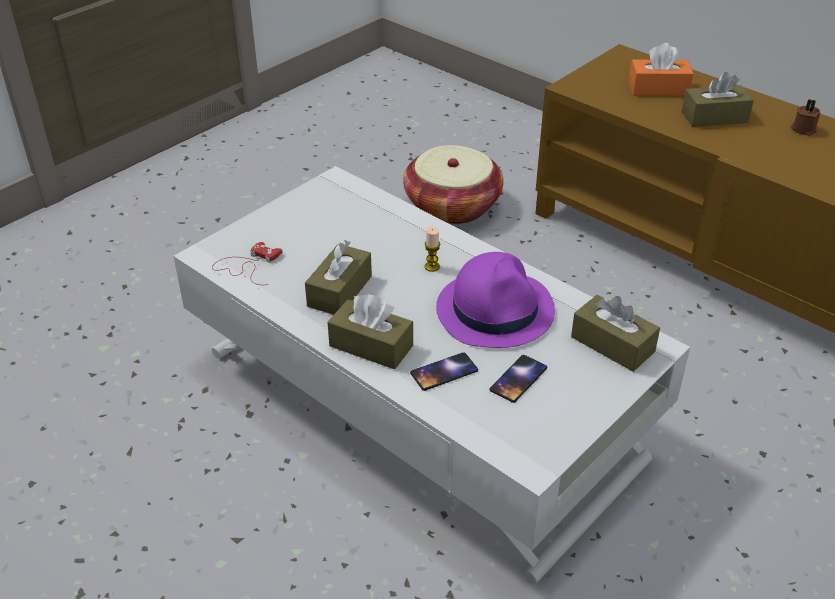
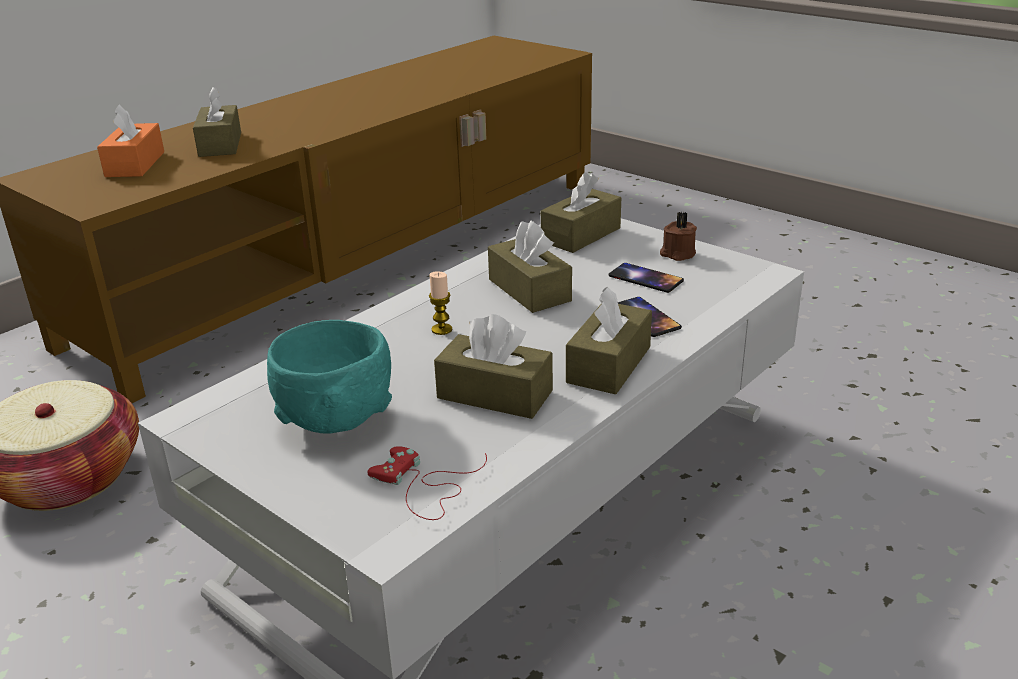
camera: 90 degrees left, 10 degrees down
(323, 230) = (336, 419): none -> turquoise bowl
(495, 310) = (529, 290): purple hat -> brown tissue box
(803, 129) = (266, 115): brown candle -> brown candle (677, 254)

